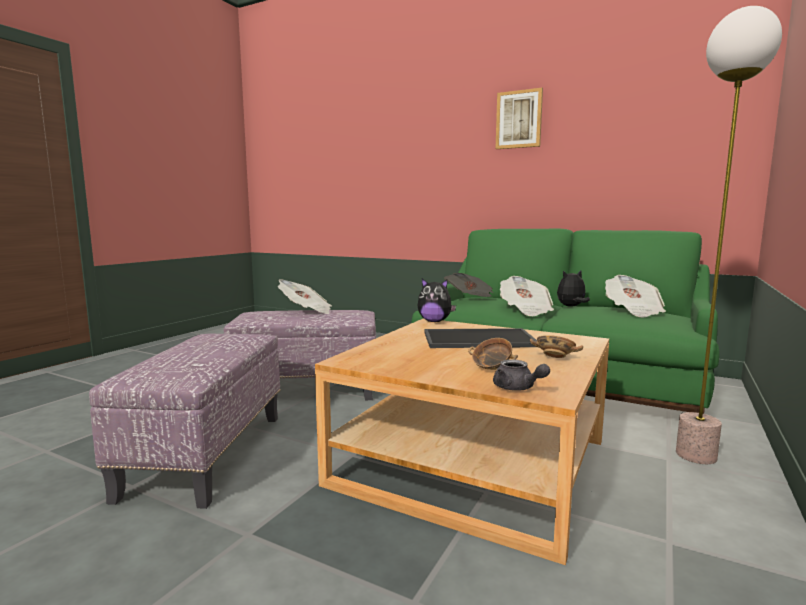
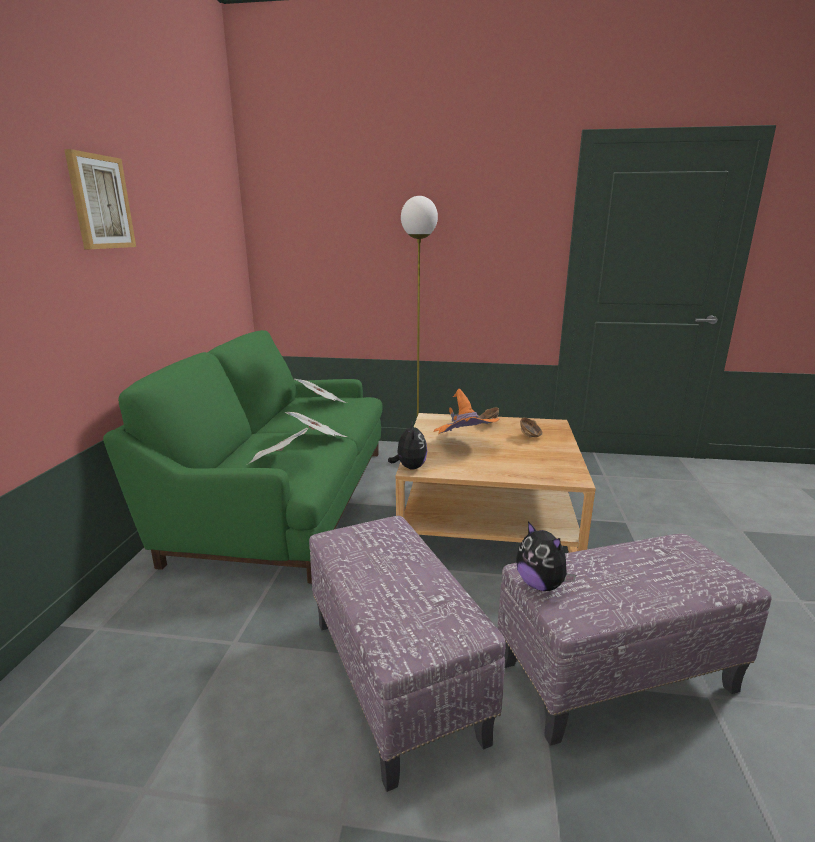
camera: 110 degrees left, 10 degrees up
(306, 311) = (377, 575): newspaper -> none
(478, 339) = (463, 445): tray -> orange hat
(517, 388) = (556, 429): grey teapot -> none
(571, 307) = (285, 424): plush toy -> plush toy (541, 584)

